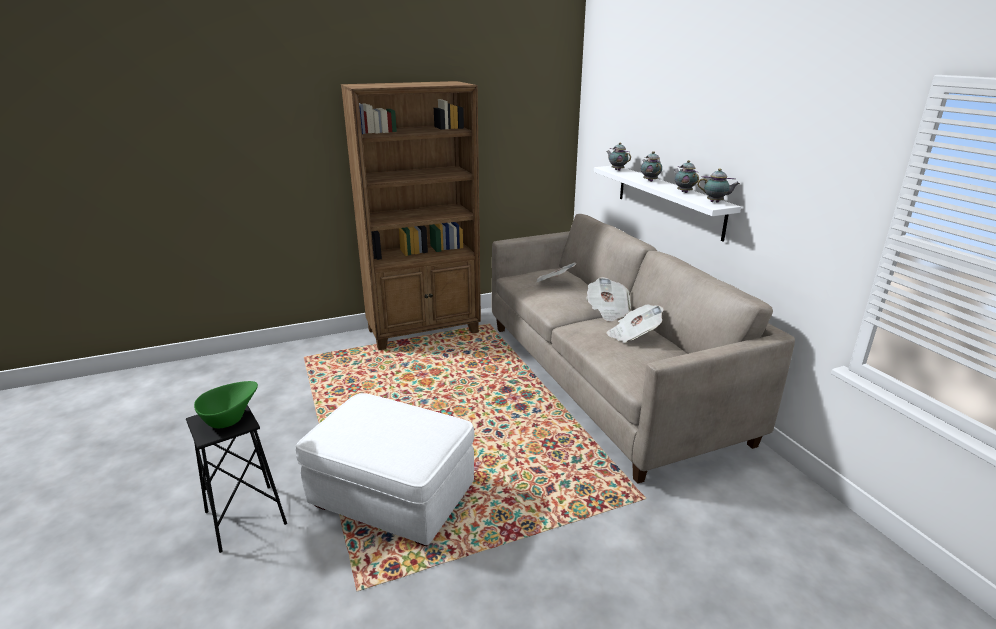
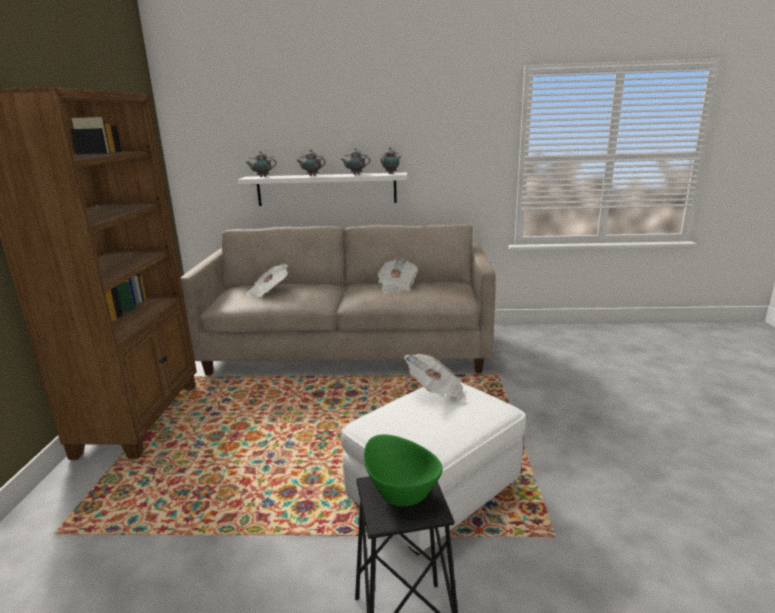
camera: 65 degrees left, 5 degrees down
(607, 311) = (347, 286): newspaper -> newspaper (436, 392)

